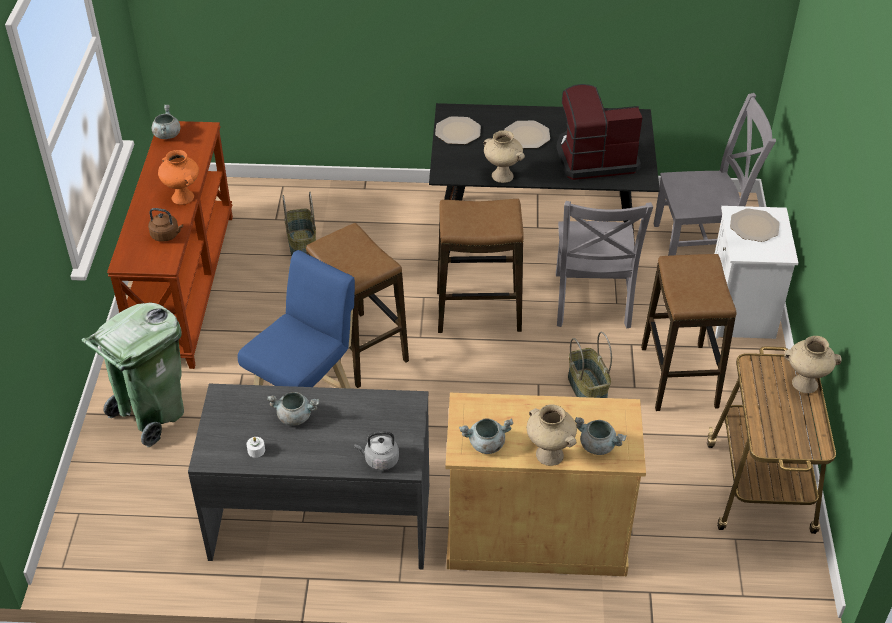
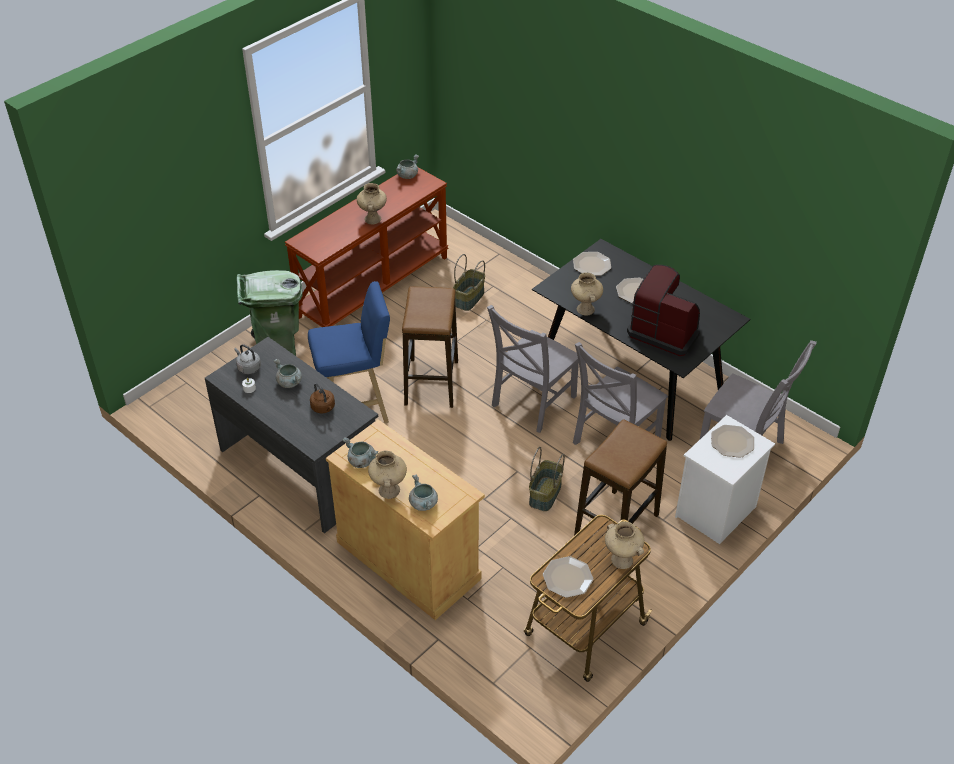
camera: 40 degrees right, 0 degrees up
(166, 235) = (338, 237): brown kettle -> brown kettle (323, 408)
(183, 197) = (373, 219): orange vase -> beige vase
(379, 460) = (305, 435): grey kettle -> grey kettle (248, 367)
(478, 312) = (531, 403): stool -> grey chair
(782, 430) = (568, 577): none -> plate

